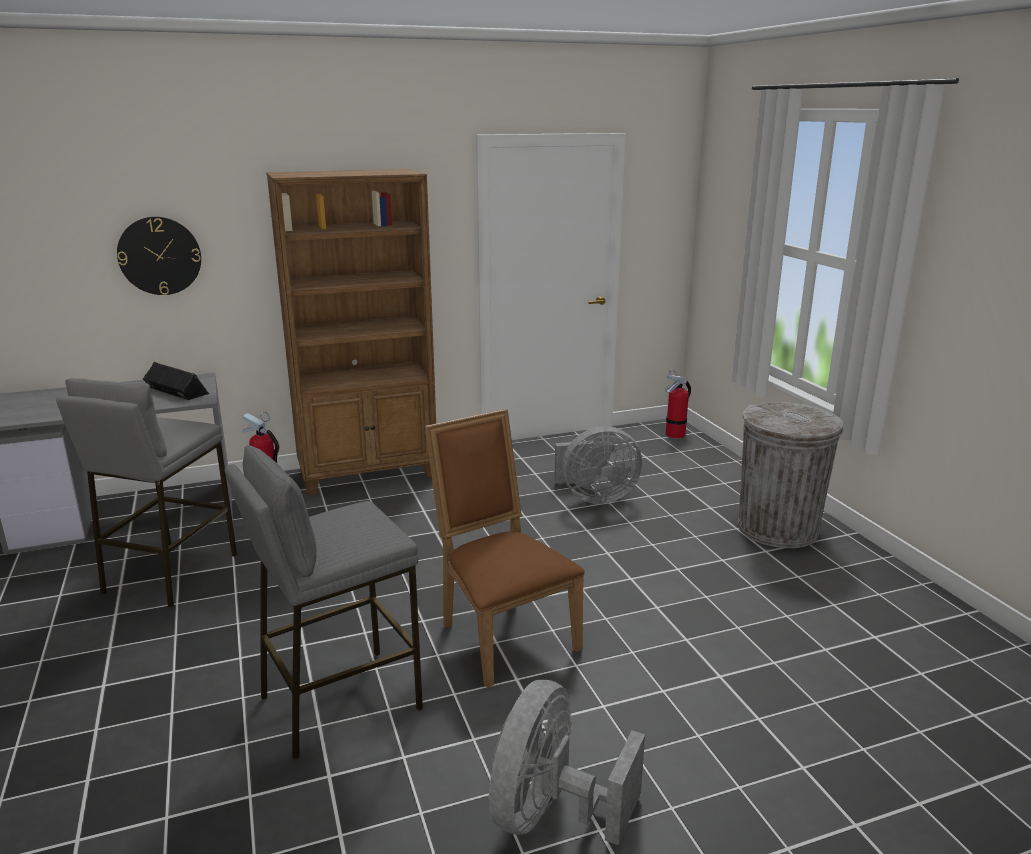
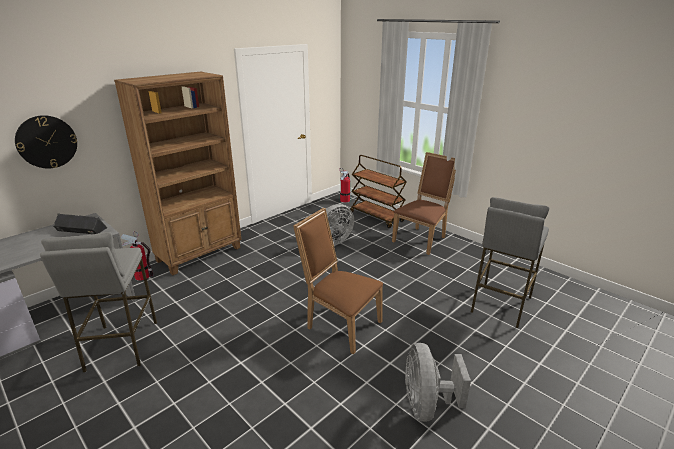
camera: 25 degrees left, 5 degrees up
(339, 701) = (285, 387): grey stool -> grey stool (500, 304)
(715, 473) = (377, 217): none -> brown cart
(778, 529) = (422, 239): grey trash can -> brown chair

